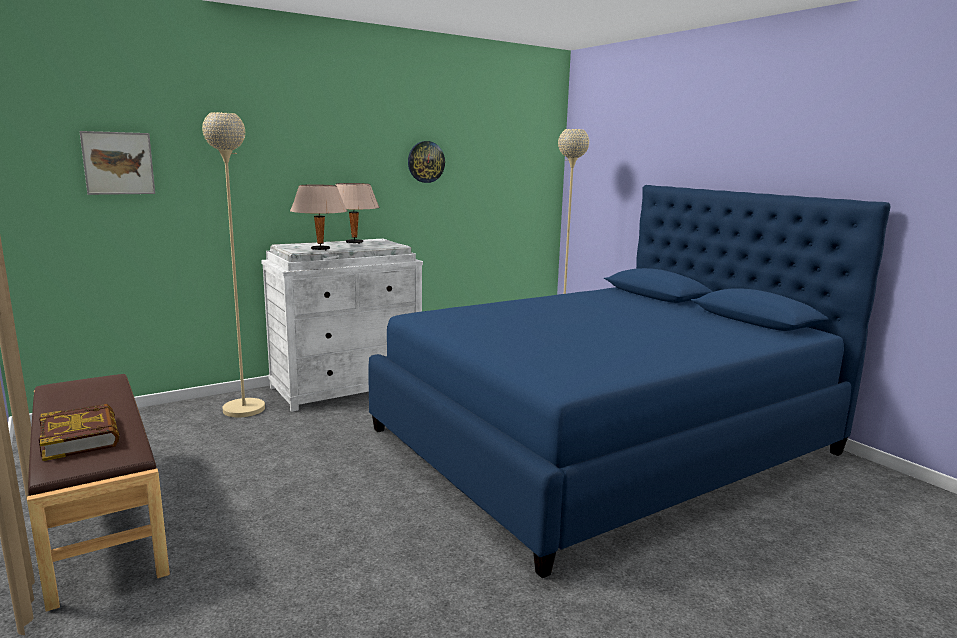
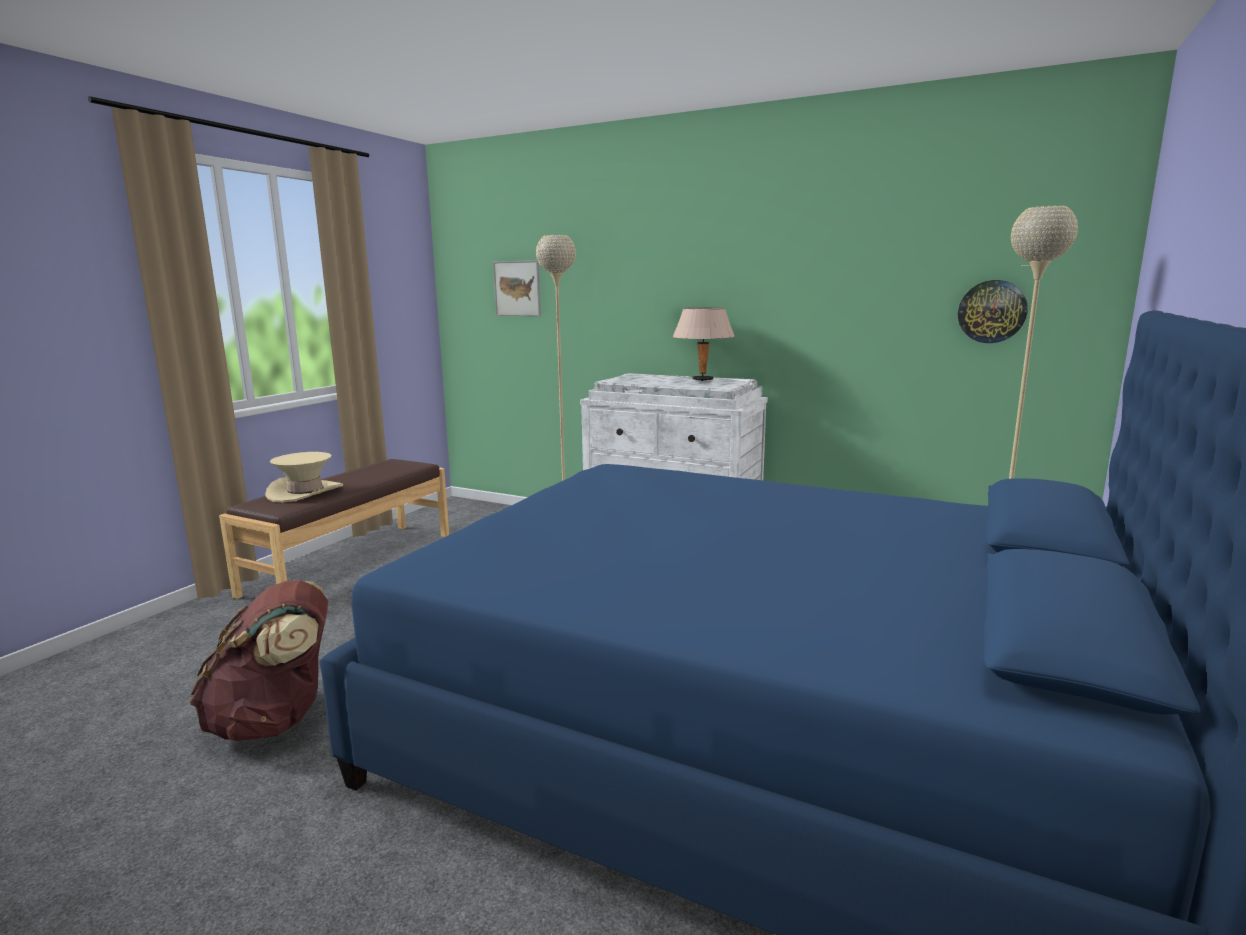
camera: 60 degrees right, 0 degrees up
(81, 437) = (305, 492): book -> beige hat
(320, 249) = (635, 381): beige table lamp -> none
(409, 602) = (276, 720): none -> brown backpack
(426, 162) = (831, 279): wall clock -> wall clock (991, 311)

